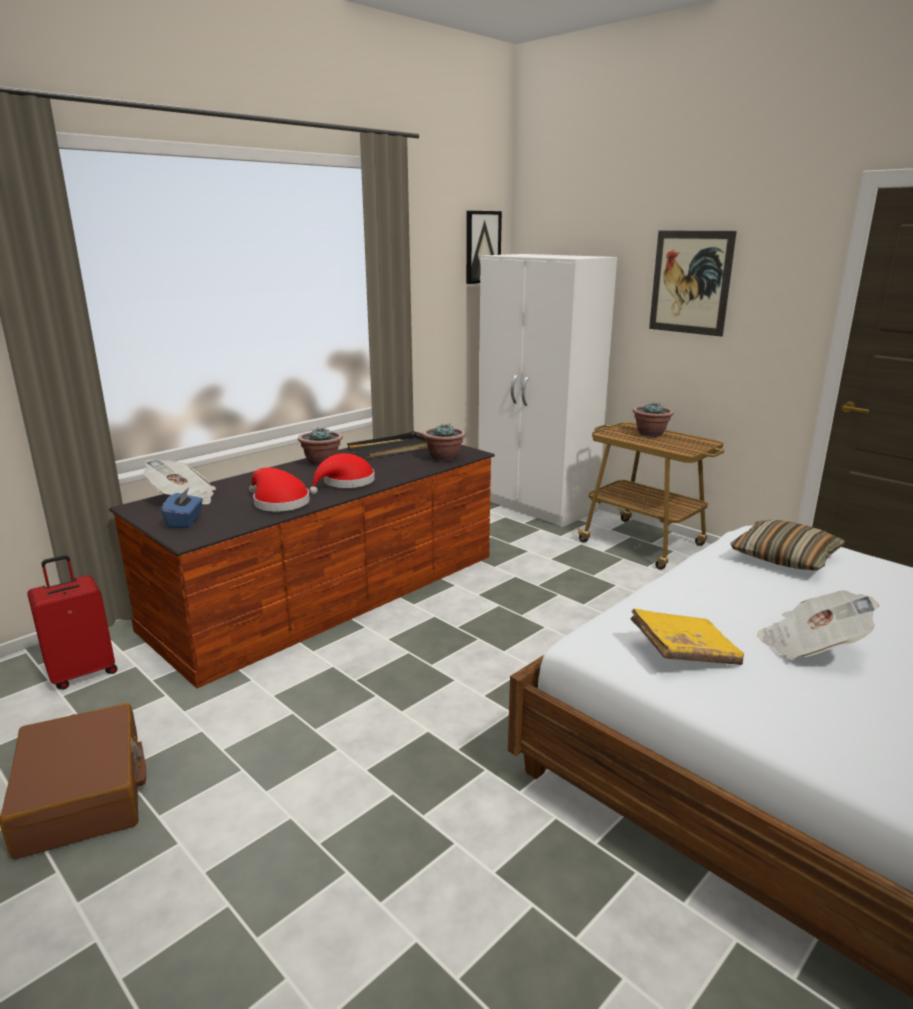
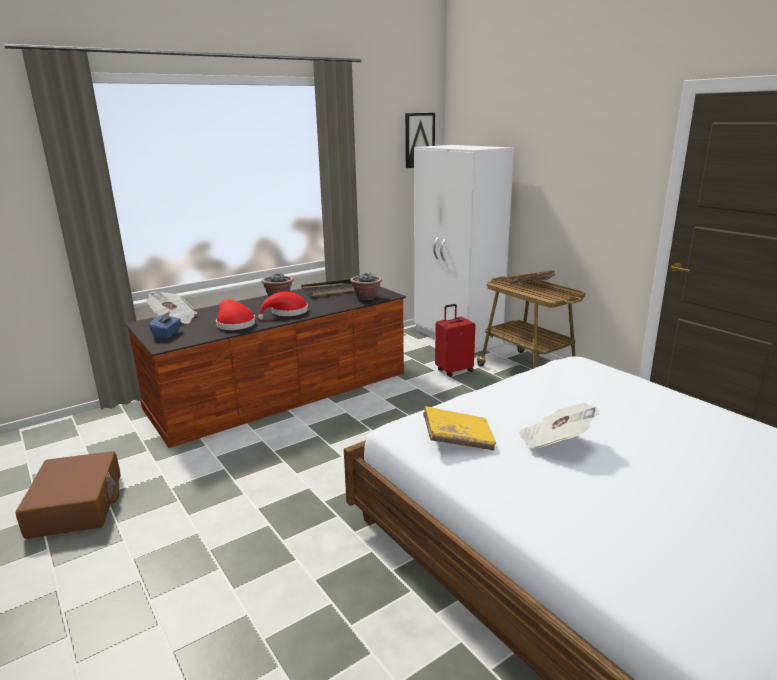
camera: 10 degrees right, 0 degrees up
(83, 672) = (101, 432): red suitcase -> red suitcase (454, 370)
(650, 434) = (532, 285): potted plant -> brown book
(690, 282) = (565, 167): picture -> none
(784, 557) = (580, 380): pillow -> none

